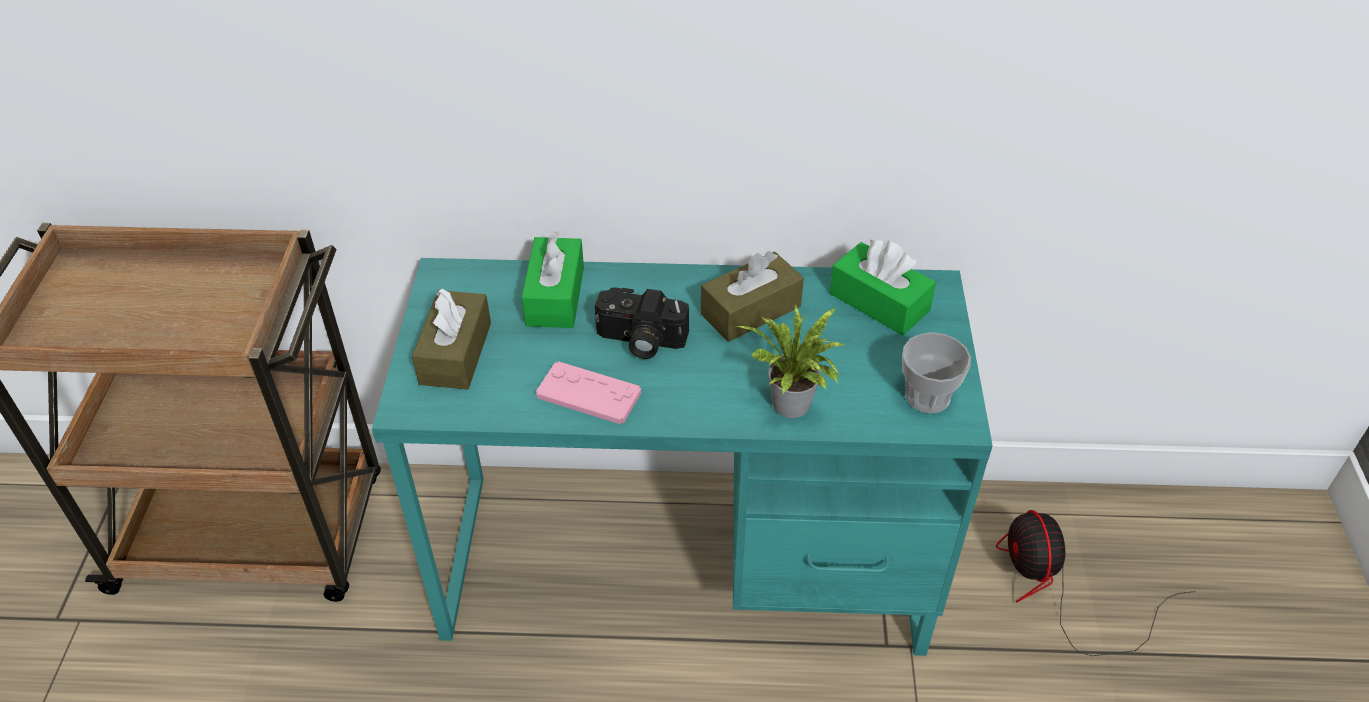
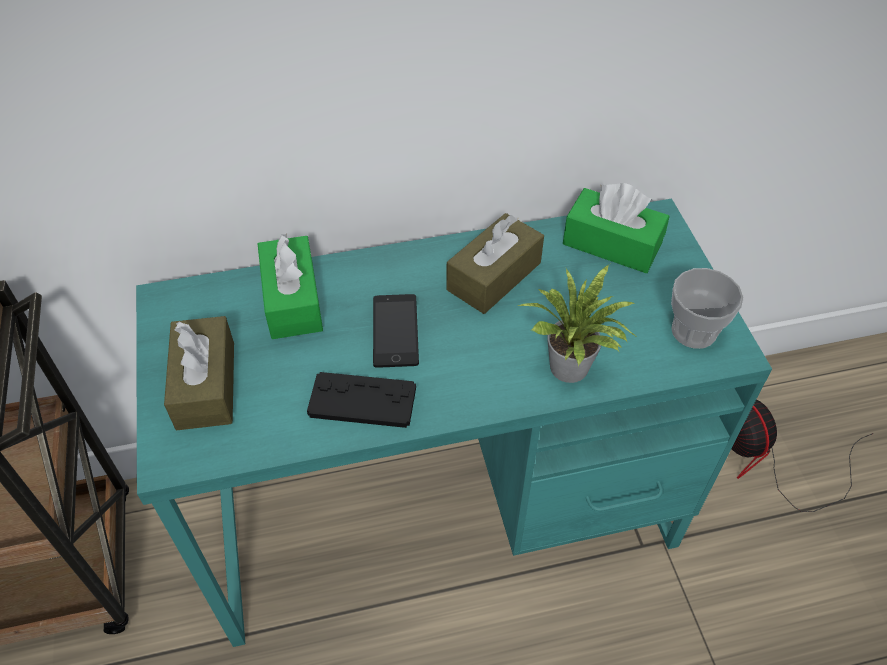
camera: 15 degrees left, 5 degrees up
(588, 394) = (362, 401): pink game controller -> black game controller
(639, 341) = (395, 331): camera -> phone

